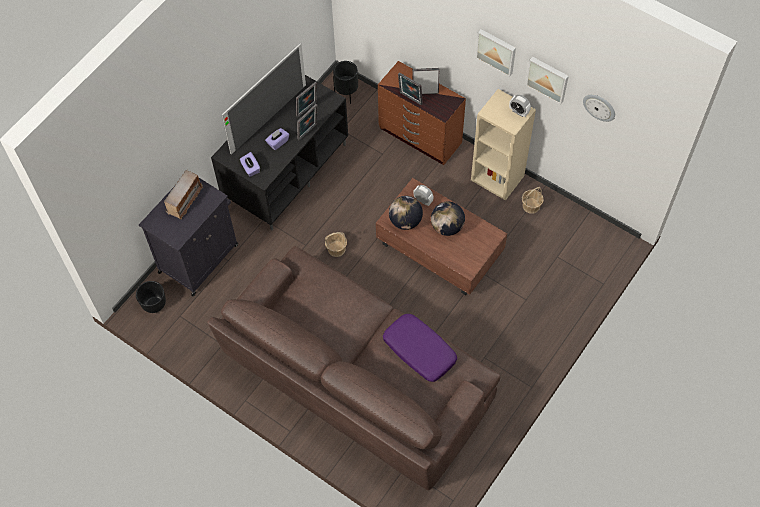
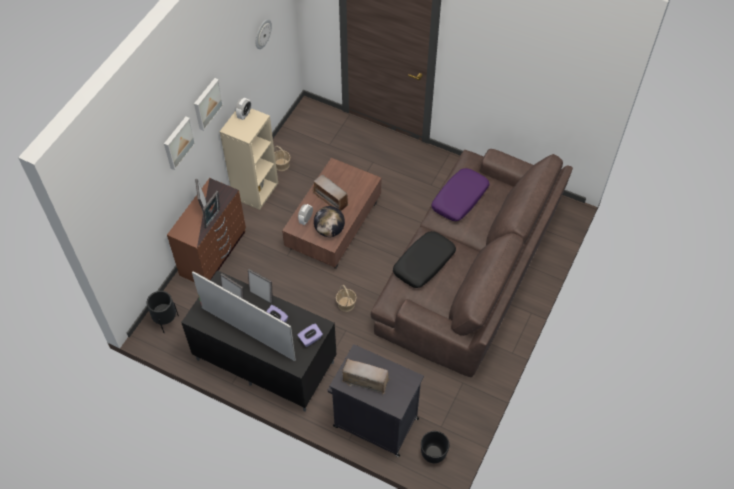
camera: 100 degrees left, 5 degrees down
(337, 299) = (424, 264): none -> black pillow
(447, 227) = (331, 199): globe -> radio
(548, 78) = (235, 67): picture -> picture (178, 142)

